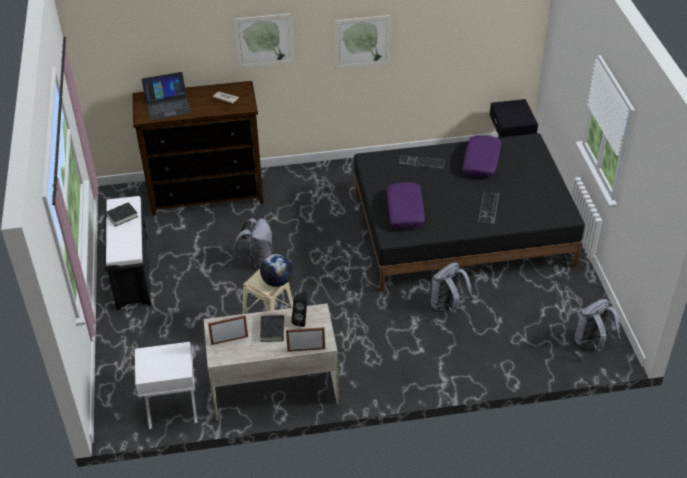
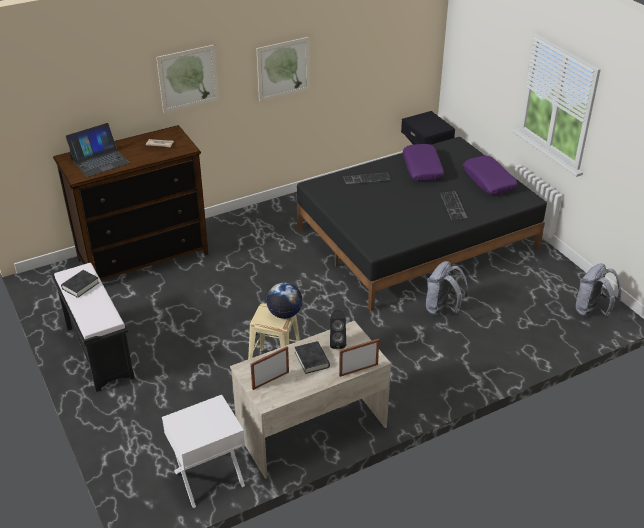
camera: 20 degrees left, 5 degrees down
(257, 260) = (229, 308): grey backpack -> none
(405, 210) = (376, 223): purple pillow -> purple pillow (489, 181)

